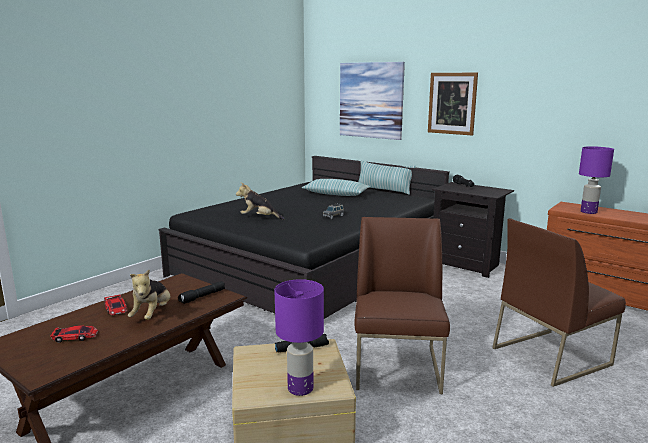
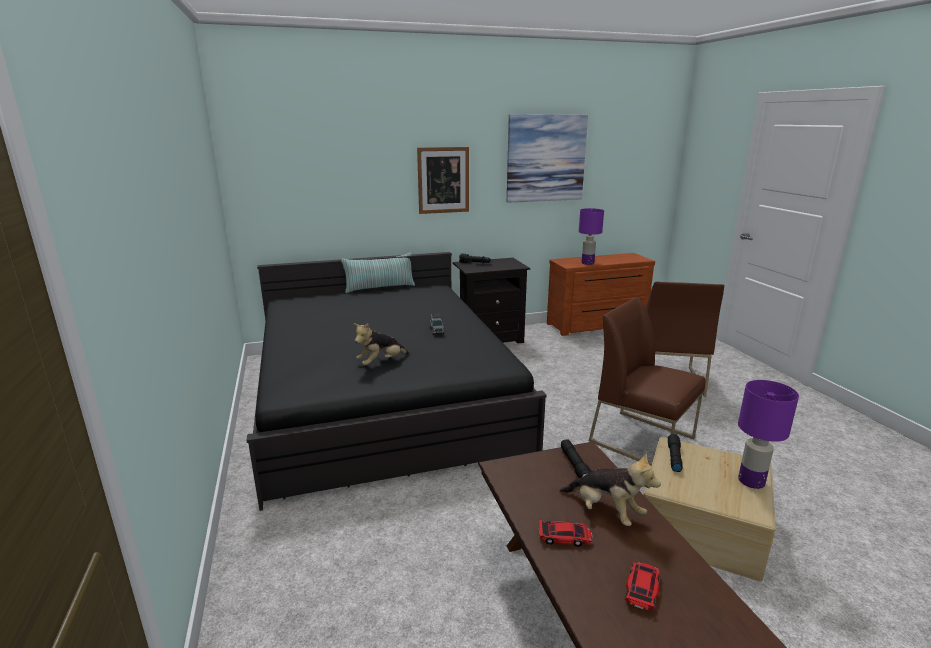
camera: 55 degrees left, 5 degrees up
(336, 194) = (354, 307): pillow -> none
(371, 100) = (338, 183): picture -> picture (546, 158)

